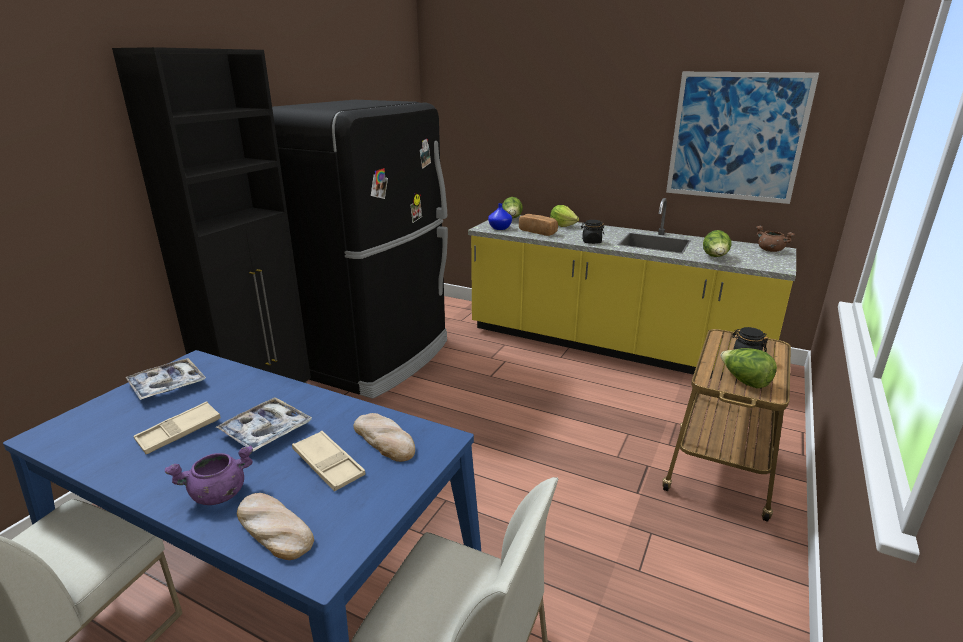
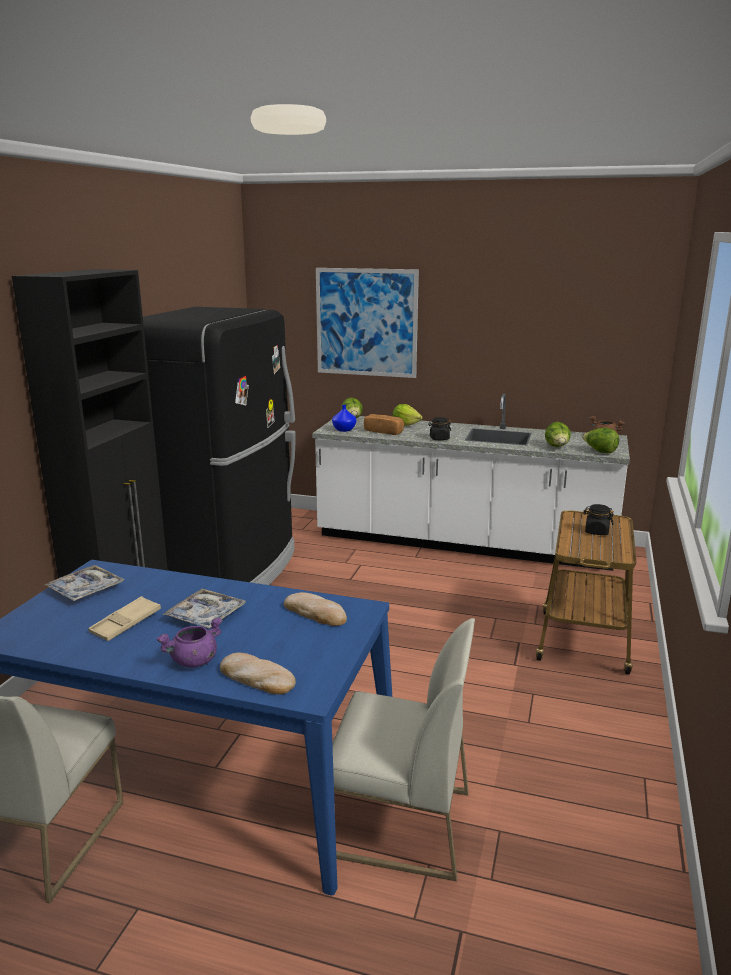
camera: 10 degrees left, 5 degrees down
(328, 465) = (276, 634): beige tray -> none
(612, 346) = (463, 543): yellow counter -> white counter
(736, 137) = (564, 335): picture -> picture (366, 322)
(744, 381) = (598, 549): lettuce -> lettuce (599, 451)

